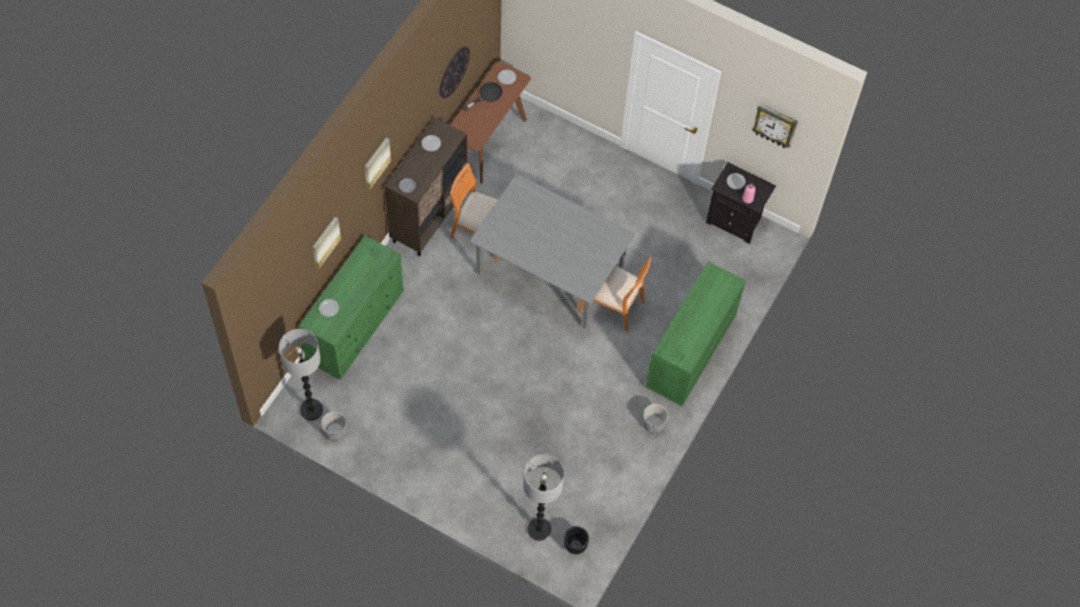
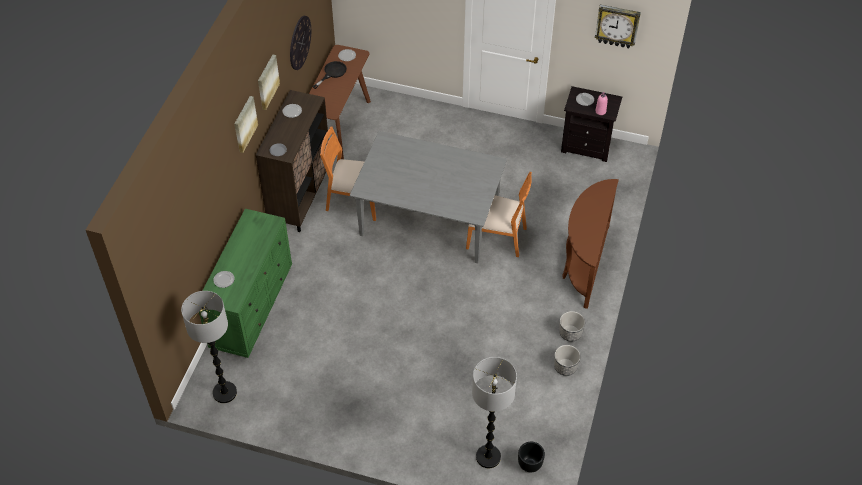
camera: 10 degrees left, 10 degrees down
(325, 242) = (208, 206): picture -> picture (267, 82)
(335, 431) = (254, 407): planter -> planter (565, 367)
(690, 353) = (584, 263): green dresser -> brown console table

